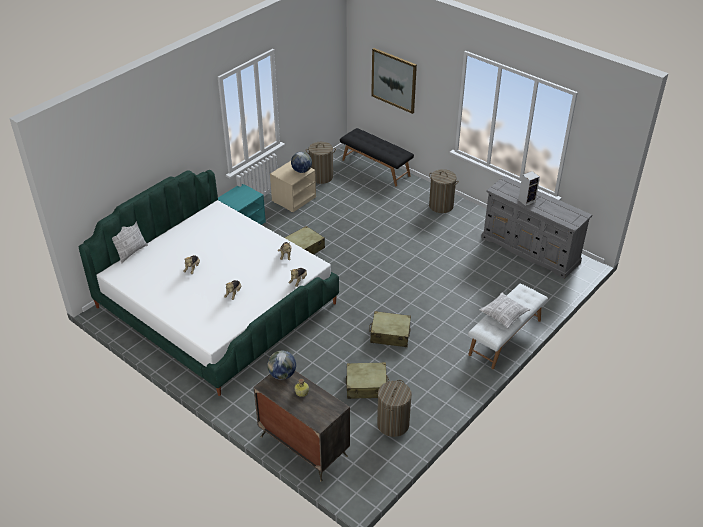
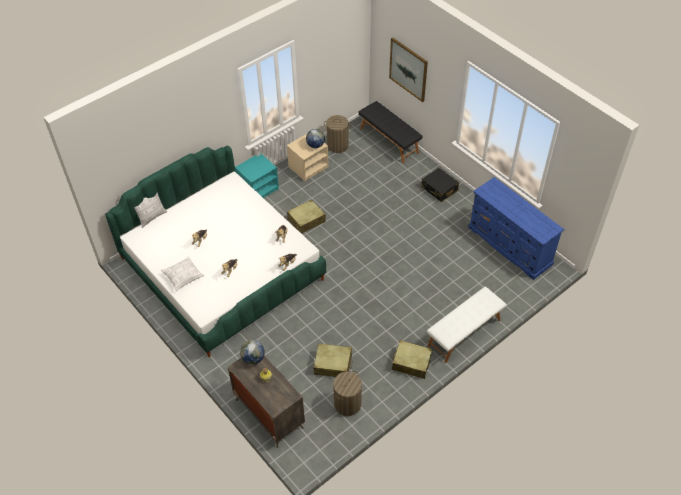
camera: 10 degrees right, 10 degrees up
(390, 334) = (364, 317): beige suitcase -> beige suitcase (411, 363)
(441, 206) = (439, 189): laundry basket -> black suitcase
(503, 314) = (461, 317): pillow -> pillow (183, 276)
(527, 200) = (508, 206): speaker -> none
(530, 250) = (510, 246): grey dresser -> blue dresser

